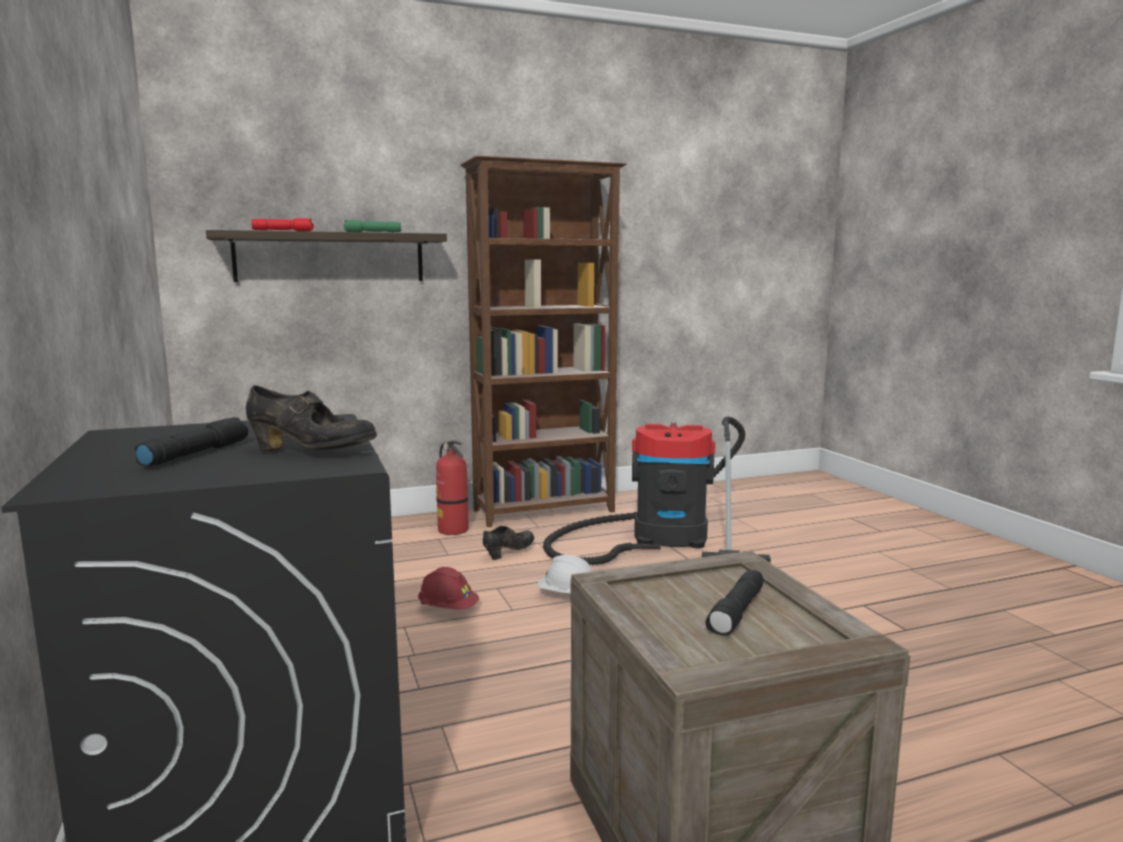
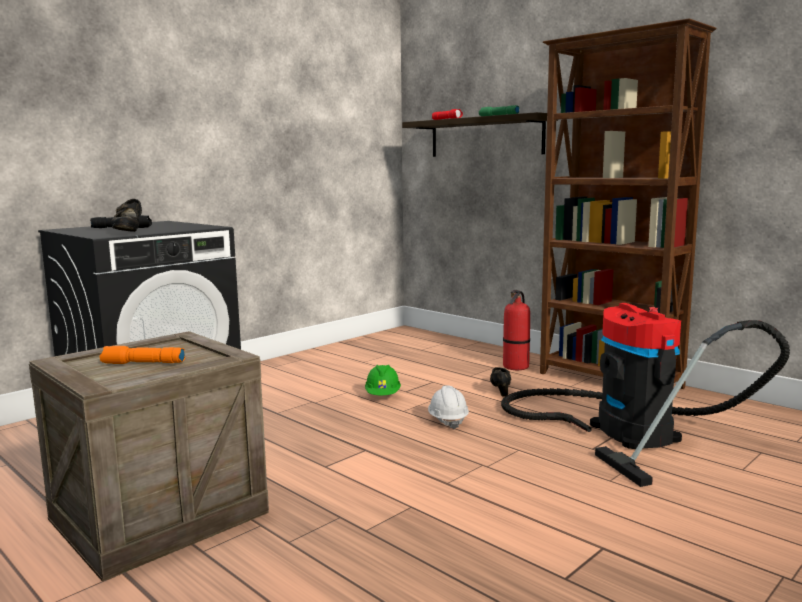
camera: 65 degrees right, 0 degrees up
(448, 609) = (383, 395): red hard hat -> green hard hat
(509, 553) = (500, 389): black shoe -> black shoe turned 105 degrees counterclockwise
(737, 613) = (142, 363): black flashlight -> orange flashlight

